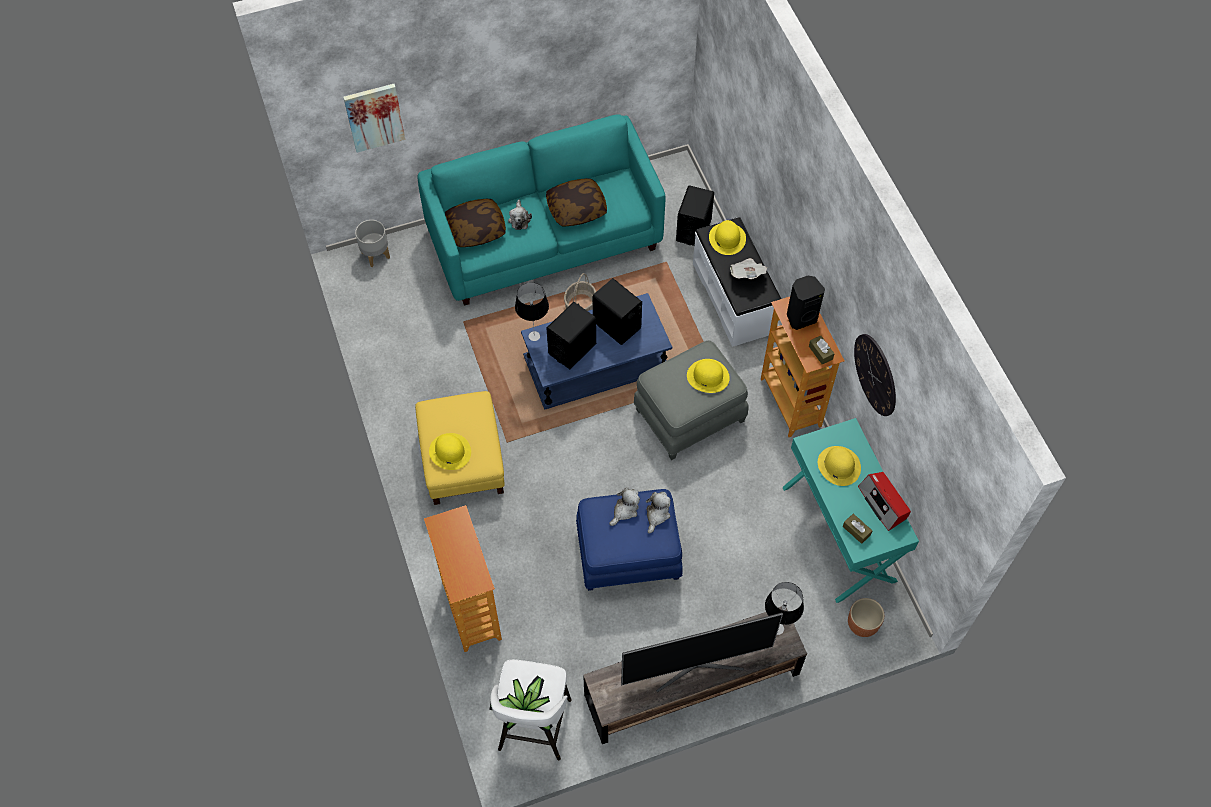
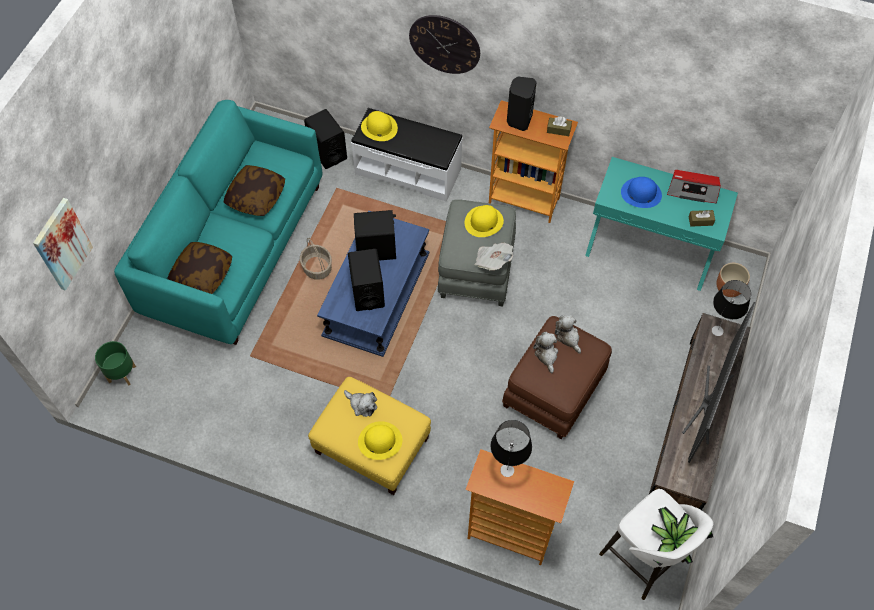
camera: 50 degrees left, 0 degrees up
(375, 255) = (121, 374): grey planter -> green planter
(519, 219) = (224, 239): plush toy -> plush toy (362, 405)
(533, 336) = (331, 309): table lamp -> table lamp (507, 471)
(628, 554) = (554, 390): blue ottoman -> brown ottoman
(747, 274) = (421, 138): newspaper -> newspaper (492, 261)
(838, 465) = (641, 193): yellow hat -> blue hat
(875, 374) = (628, 102): wall clock -> wall clock (444, 44)

